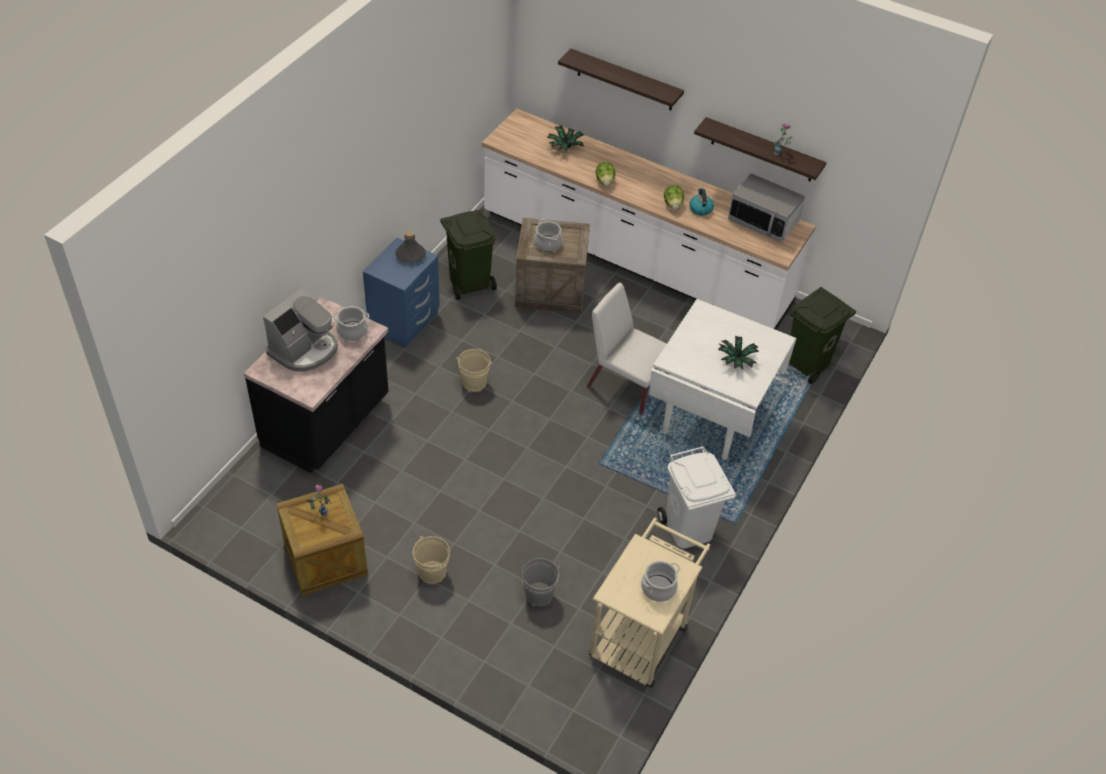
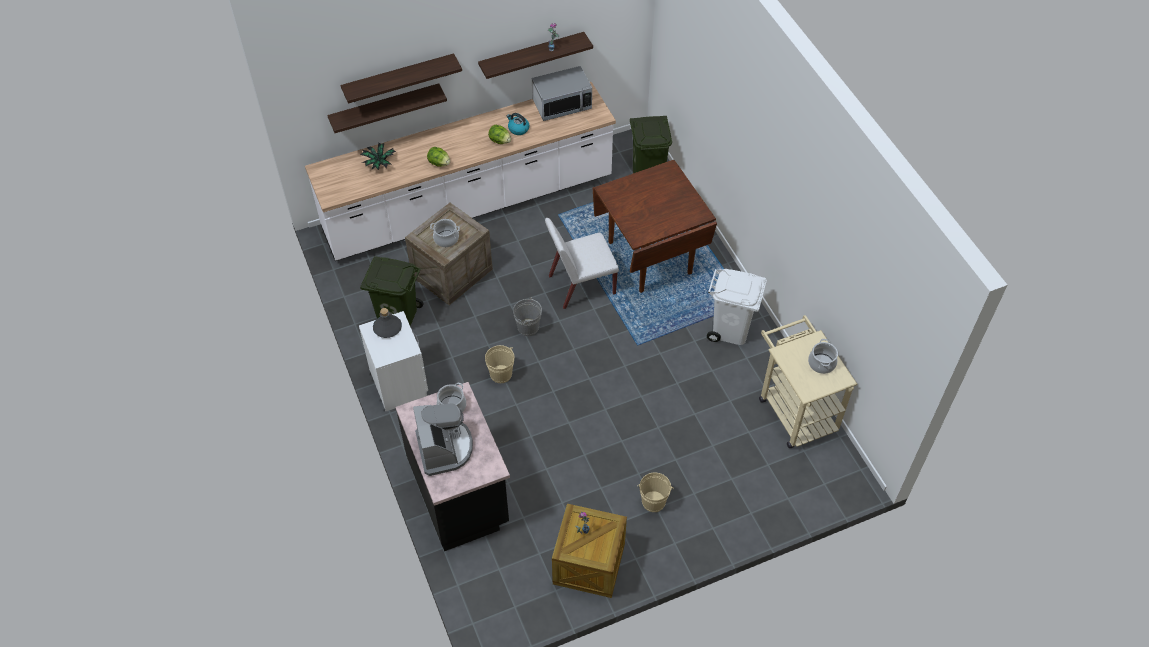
camera: 50 degrees left, 5 degrees up
(404, 321) = (399, 382): blue nightstand -> white nightstand
(538, 594) = (720, 448): grey bucket -> grey bucket (528, 327)
(604, 103) = (385, 108): none -> shelf
(711, 417) = (650, 257): white dining table -> brown dining table
(736, 360) = (667, 202): potted plant -> none

